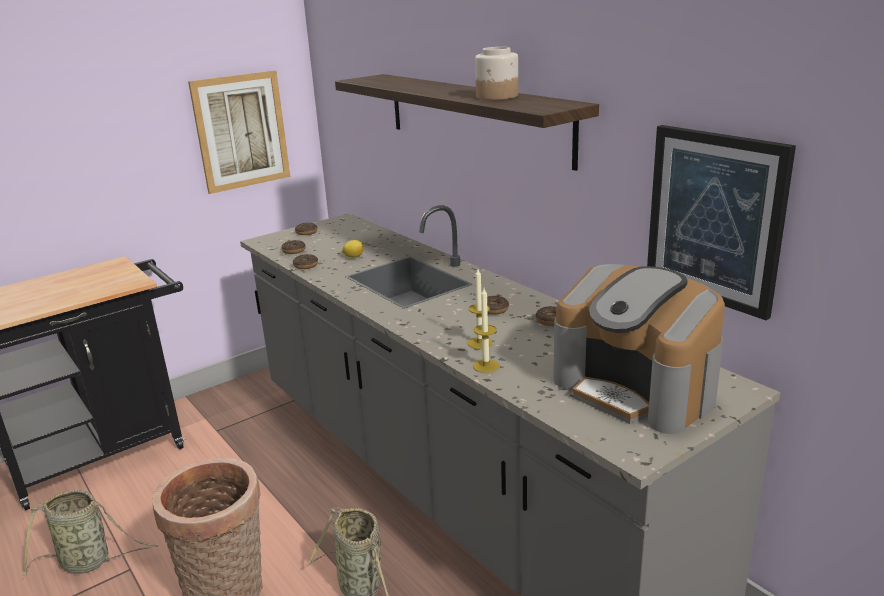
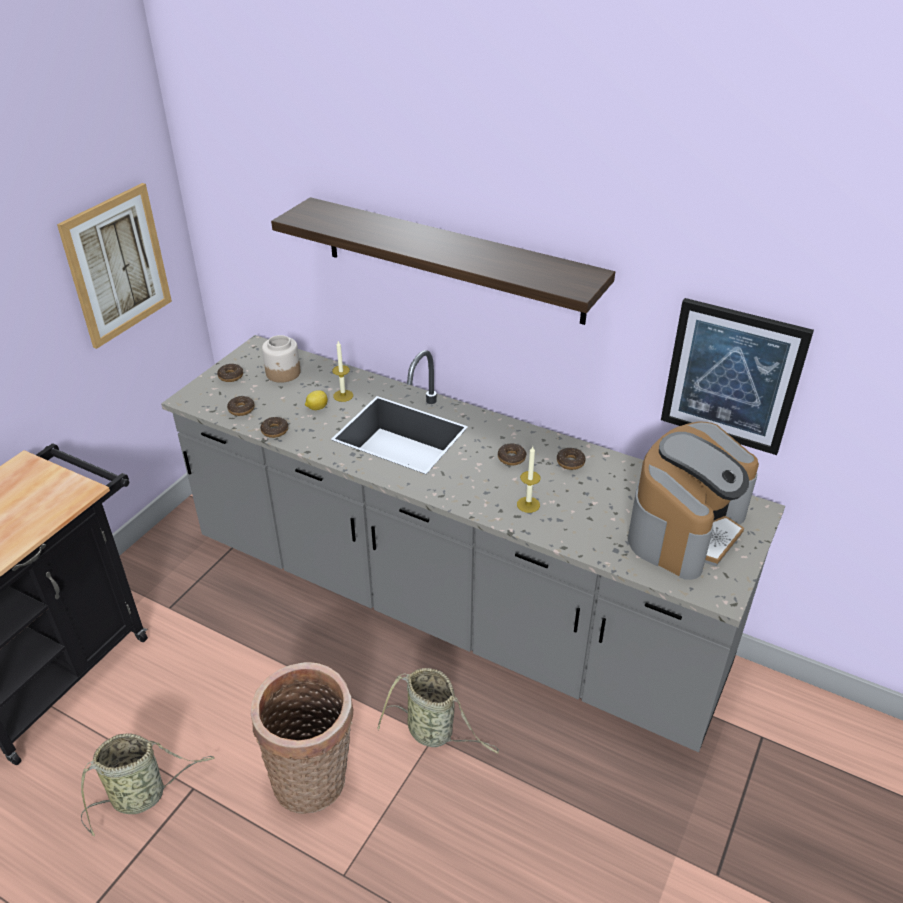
camera: 25 degrees left, 15 degrees up
(486, 366) = (552, 531): candle -> candle (343, 395)
(497, 96) = (503, 259): jar -> jar (283, 373)
(636, 388) = (685, 528): coffee machine -> coffee machine turned 75 degrees counterclockwise

